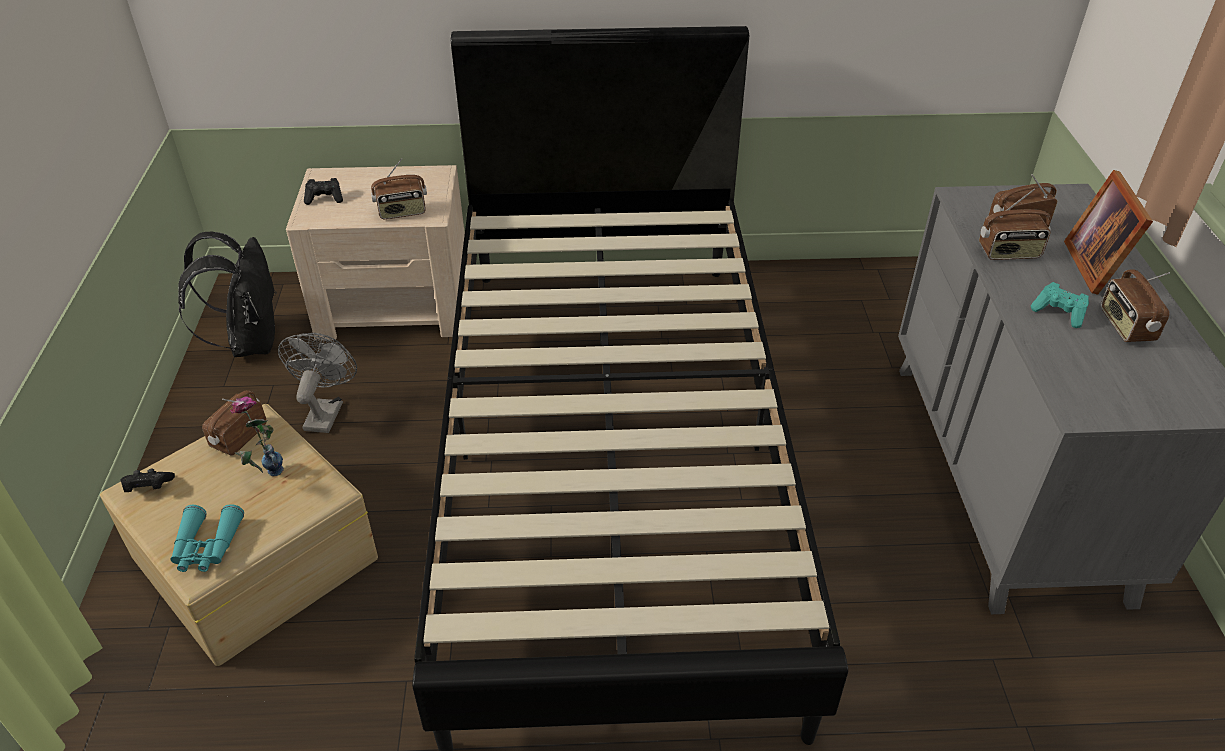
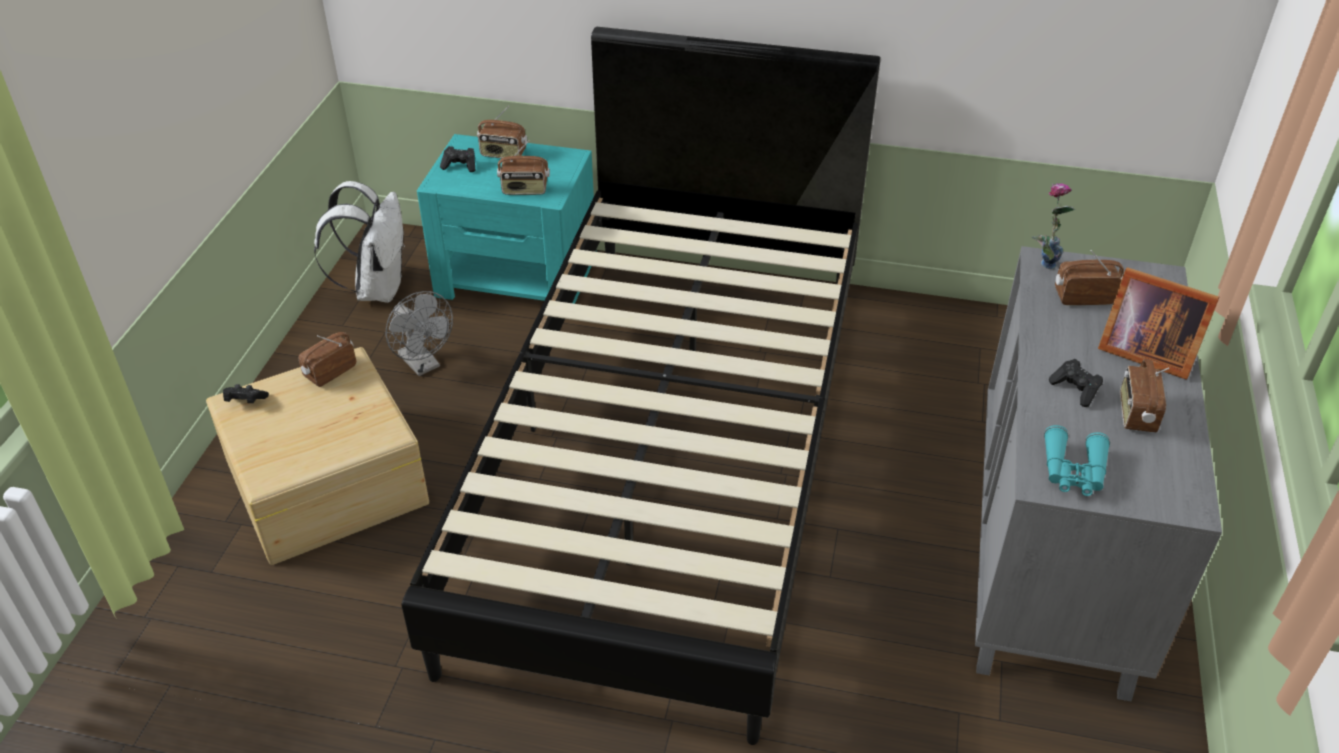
camera: 15 degrees right, 0 degrees up
(207, 546) = (277, 459): turquoise binoculars -> turquoise binoculars (1073, 471)
(251, 341) = (377, 288): black backpack -> white backpack
(266, 477) = (342, 411): vase -> vase (1041, 268)
(325, 411) = (423, 365): grey fan -> grey fan turned 120 degrees clockwise
(396, 305) = (517, 275): beige nightstand -> turquoise nightstand
(1009, 253) = (1059, 324): radio -> radio (503, 154)
(1059, 313) = (1075, 390): turquoise game controller -> black game controller
(1097, 266) = (1143, 351): picture frame -> picture frame turned 75 degrees counterclockwise

